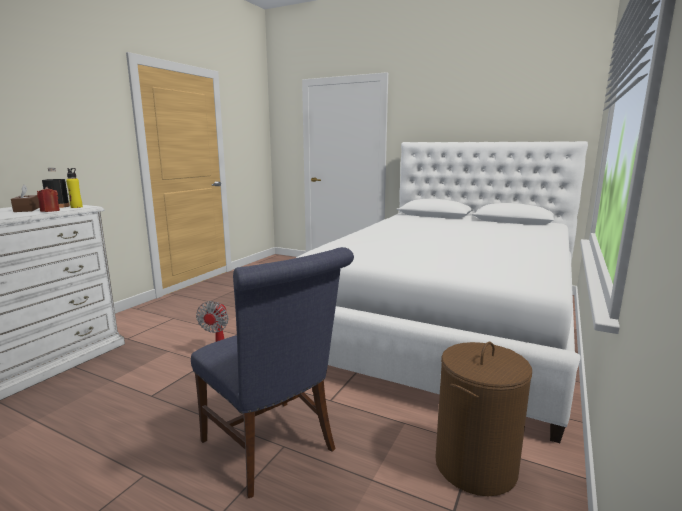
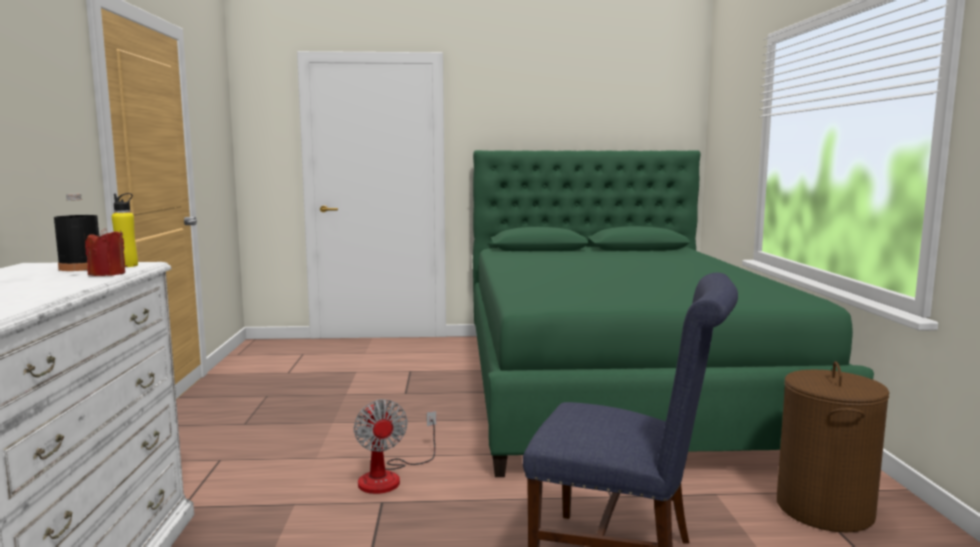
camera: 30 degrees left, 5 degrees down
(27, 209) = (41, 276): brown tissue box -> none
(449, 323) = (617, 385): white bed -> green bed

